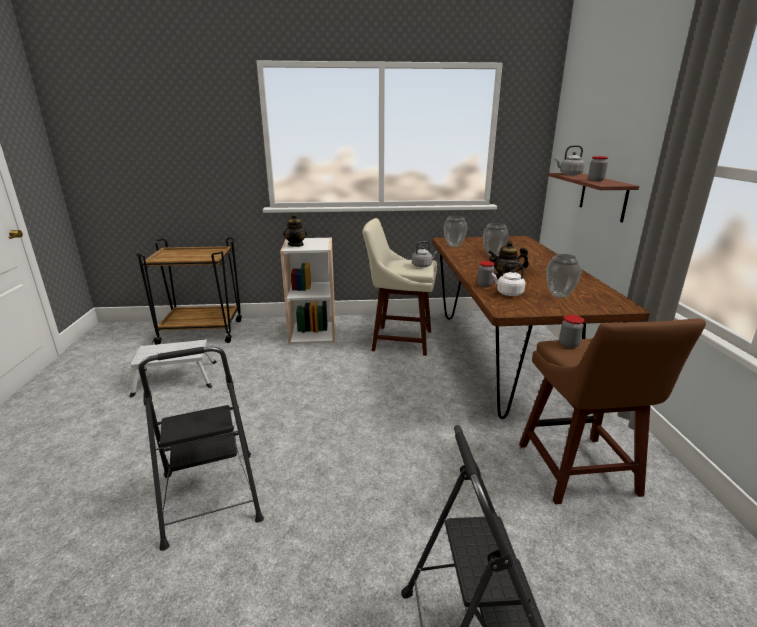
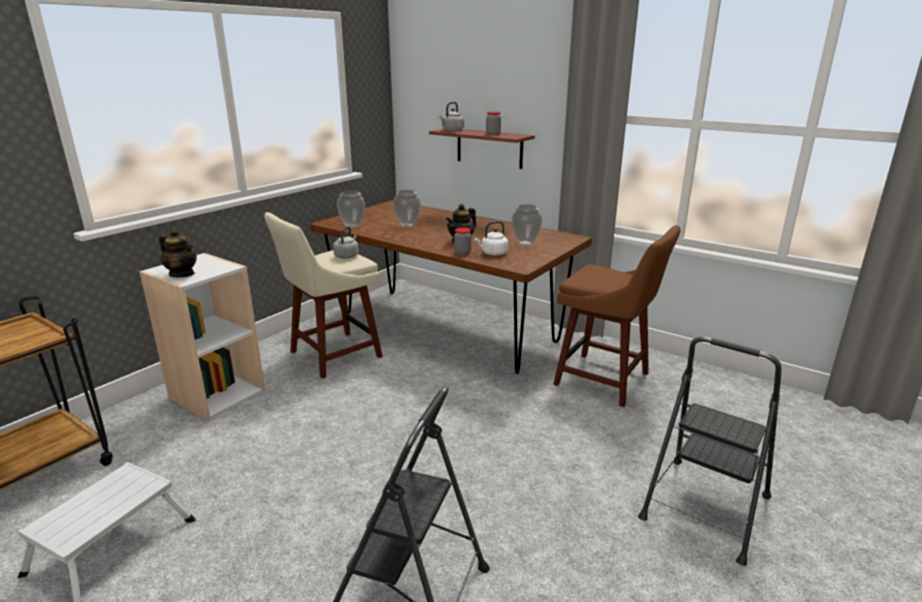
camera: 50 degrees left, 0 degrees up
(569, 344) = (580, 277): jar -> none

